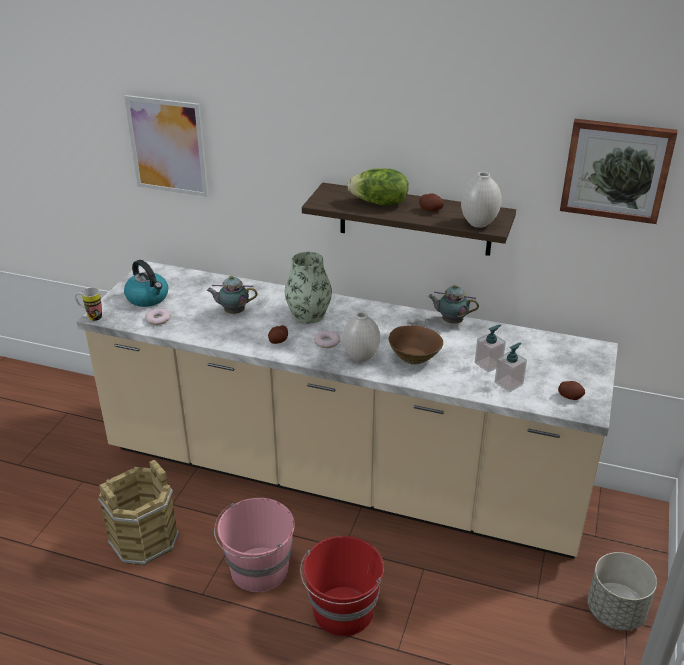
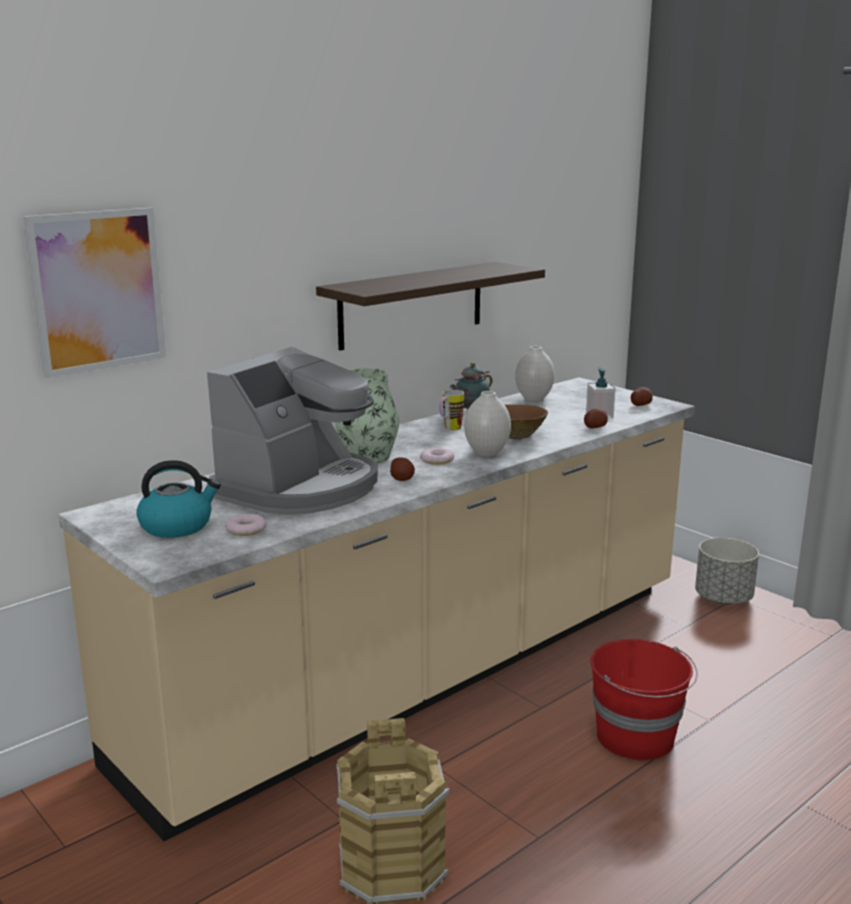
camera: 60 degrees left, 15 degrees down
(91, 317) = (162, 570): mug -> mug (449, 429)
(233, 312) = (300, 488): teapot -> coffee machine
(258, 570) = (529, 778): pink bucket -> none
(379, 203) = (409, 280): lettuce -> none
(431, 210) = (454, 273): potato -> potato (595, 427)
(478, 224) = (508, 270): white vase -> white vase (533, 399)
(488, 364) = (561, 415): soap dispenser -> none
(616, 170) = (559, 197): picture -> none

